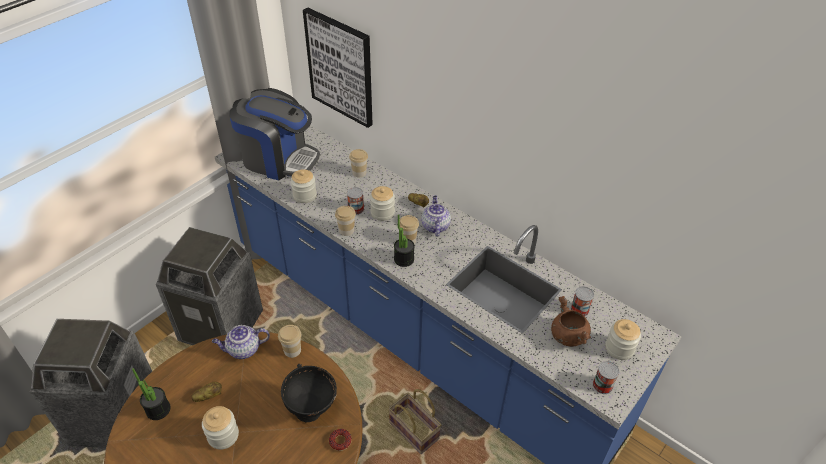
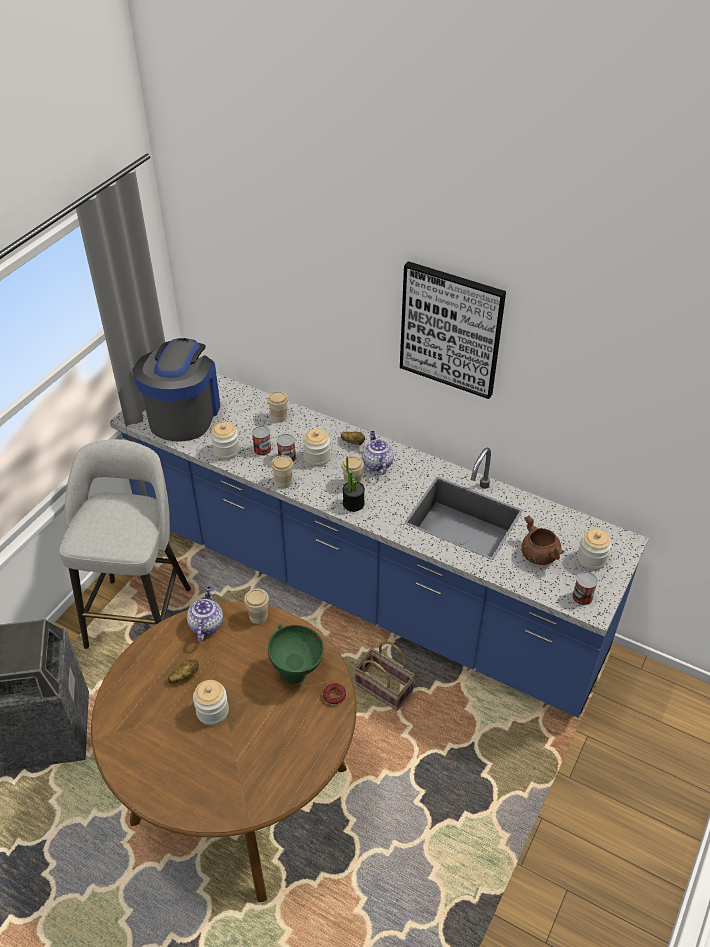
camera: 10 degrees left, 0 degrees up
(158, 409) = (135, 698): potted plant -> none
(222, 327) = (140, 614): trash can -> grey stool
(243, 350) = (206, 624): teapot -> teapot turned 120 degrees clockwise
(278, 159) = (184, 414): coffee machine -> coffee machine turned 90 degrees counterclockwise
(312, 410) = (296, 672): black bowl -> green bowl
(341, 67) = (245, 304): picture -> picture (451, 329)
(579, 309) = (545, 527): can -> can (262, 449)

